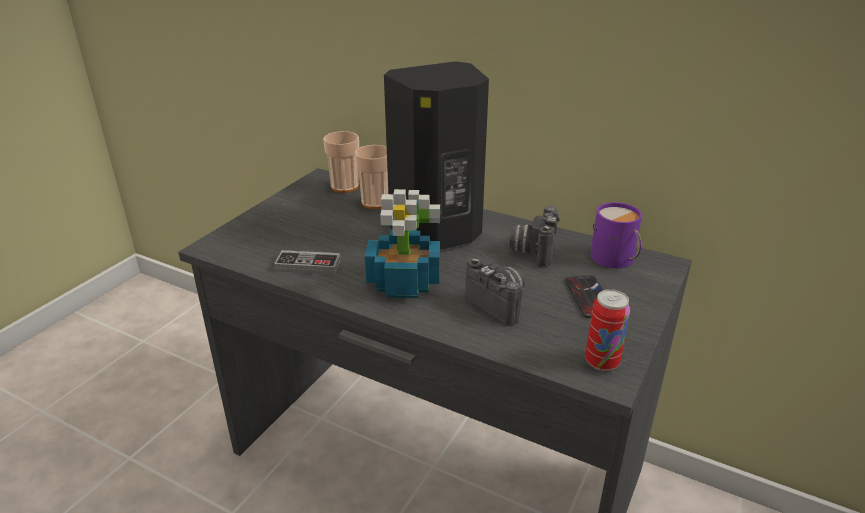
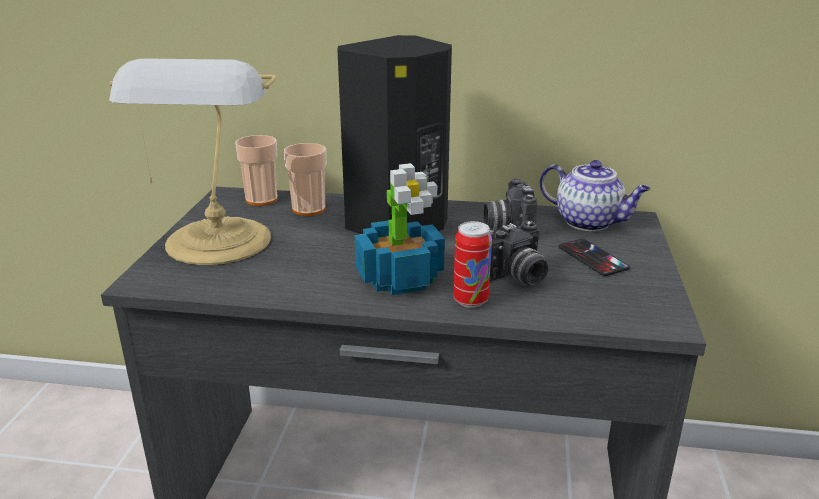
camera: 20 degrees left, 5 degrees down
(285, 222) = (217, 243): none -> table lamp
(308, 266) = (278, 281): game controller -> none
(500, 303) = (514, 278): camera -> camera turned 120 degrees clockwise
(601, 362) = (649, 310): can -> can (470, 300)
(615, 259) = (590, 222): purple mug -> teapot

